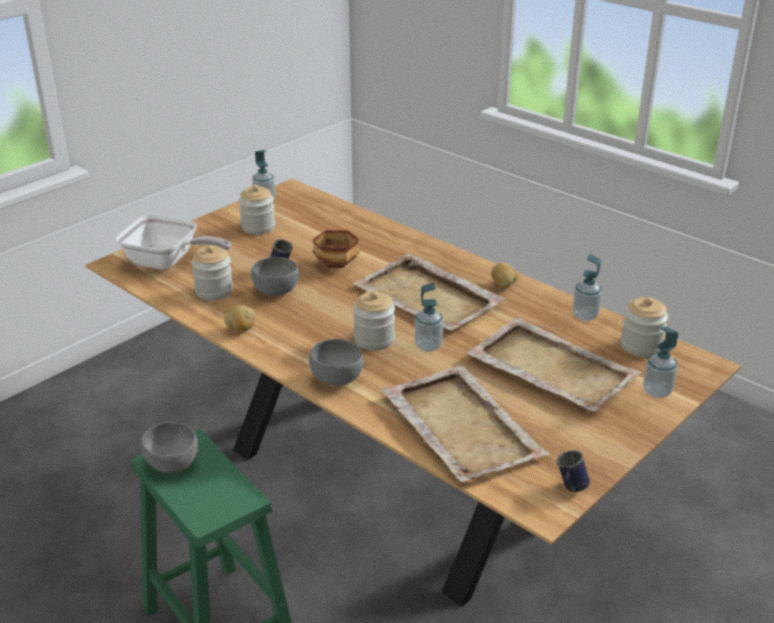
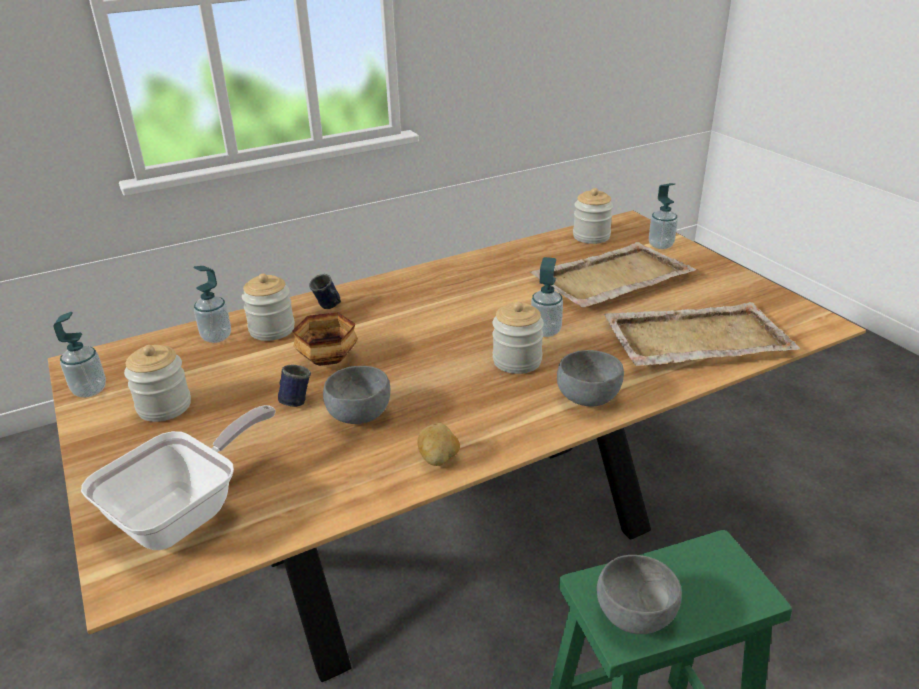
camera: 70 degrees left, 0 degrees up
(214, 291) = (317, 472): jar -> jar (272, 329)
(429, 297) = (448, 314): beige tray -> none
(503, 285) = (453, 272): potato -> none
(570, 488) = (793, 307): blue mug -> blue mug (329, 307)
(585, 316) = (531, 247): soap dispenser -> soap dispenser (216, 337)

